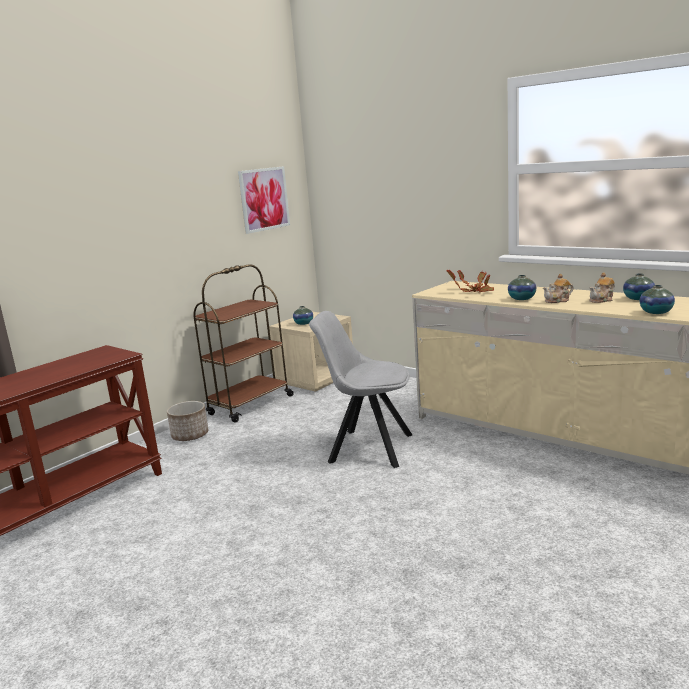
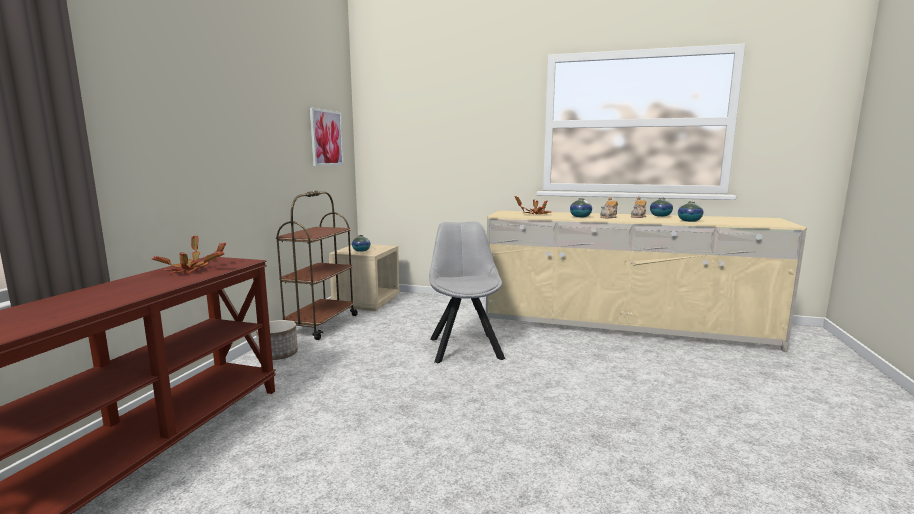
camera: 25 degrees left, 5 degrees down
(75, 364) = (192, 270): none -> potted plant
(368, 448) = (465, 347): grey chair -> grey chair turned 90 degrees clockwise

